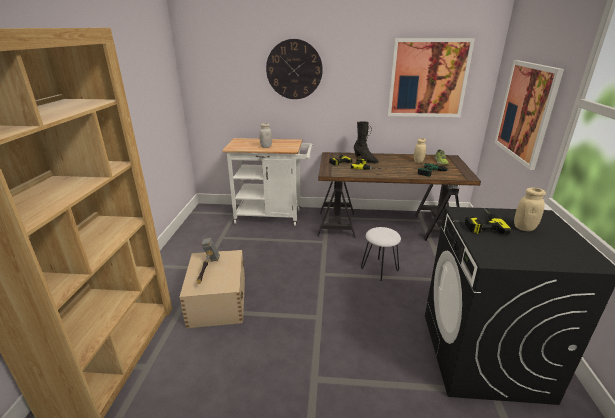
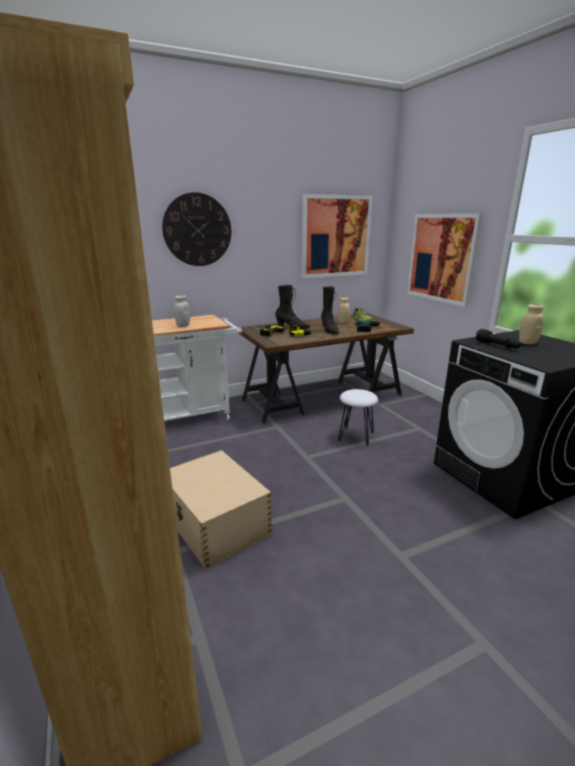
camera: 30 degrees left, 5 degrees down
(207, 271) = (205, 484): hammer -> none
(392, 168) = (329, 330): none -> black boot
(481, 223) = (497, 345): power drill -> black flashlight

